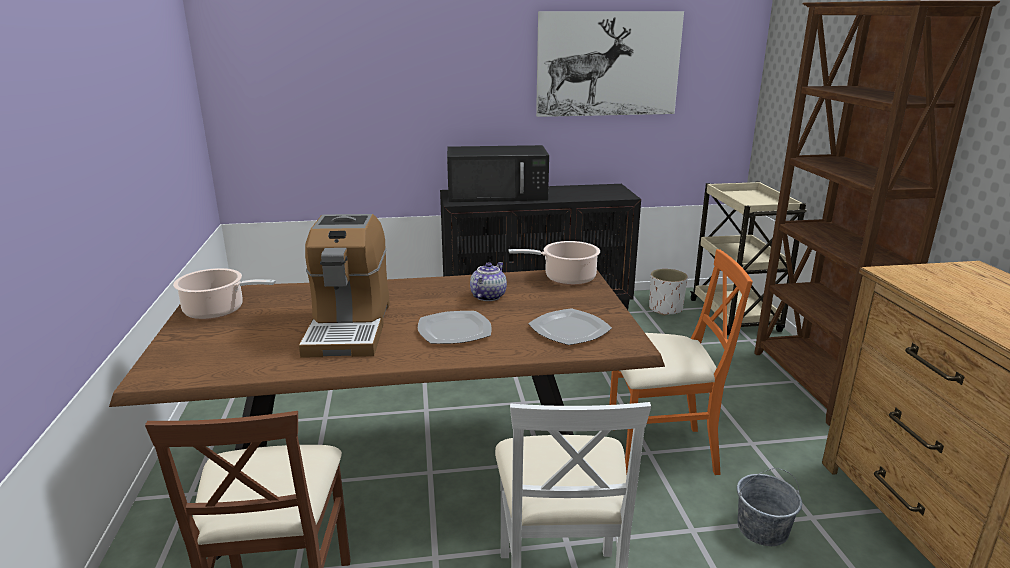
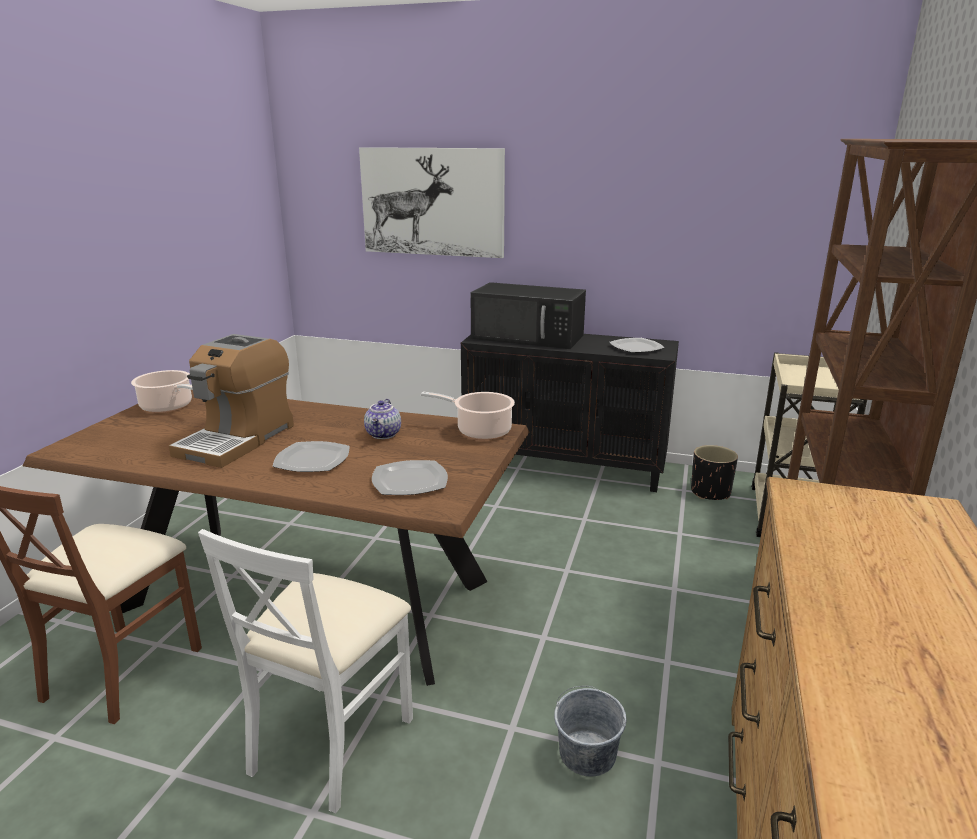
camera: 25 degrees right, 0 degrees up
(487, 296) = (384, 434): teapot -> teapot turned 135 degrees clockwise
(597, 192) = (635, 347): none -> plate
(608, 64) = (670, 204): picture -> picture (432, 202)
(659, 451) = (555, 639): orange chair -> none
(665, 309) = (710, 492): white planter -> black planter

